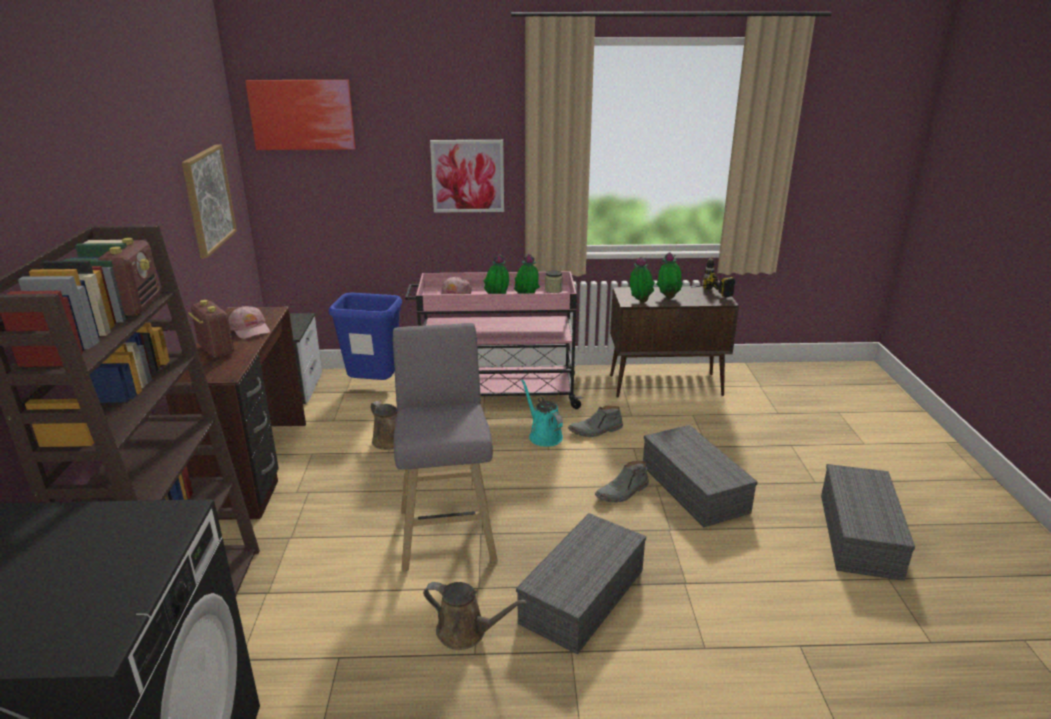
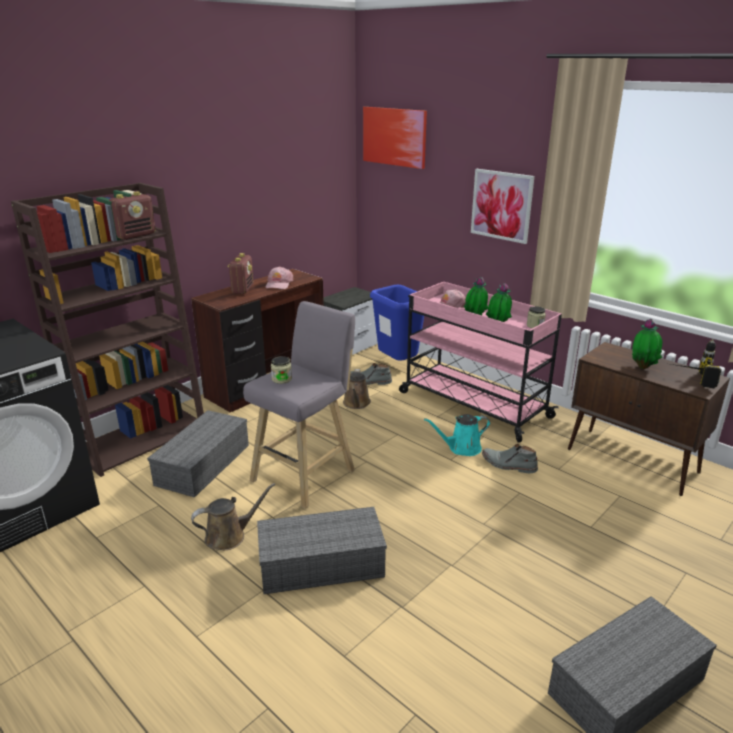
camera: 45 degrees right, 0 degrees up
(208, 199) = (298, 189): picture -> none
(432, 425) = (282, 379): none -> jar
(466, 632) = (229, 536): brown watering can -> brown watering can turned 90 degrees counterclockwise
(543, 435) = (461, 448): turquoise watering can -> turquoise watering can turned 120 degrees counterclockwise
(622, 492) = (458, 518): grey boot -> grey boot (369, 381)
(639, 302) = (605, 361): potted plant -> none
(696, 489) = (523, 551): grey storage box -> grey storage box (203, 465)

